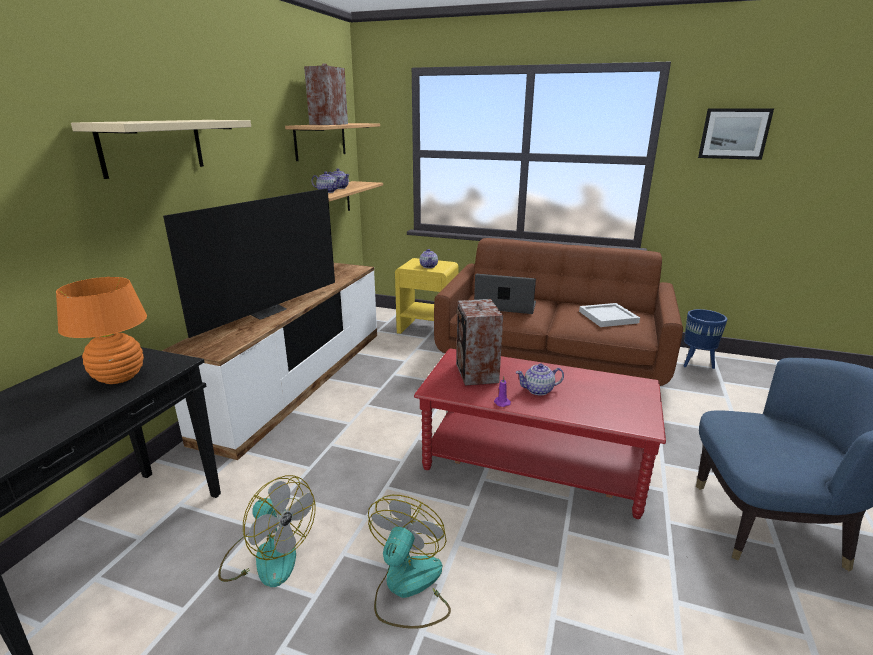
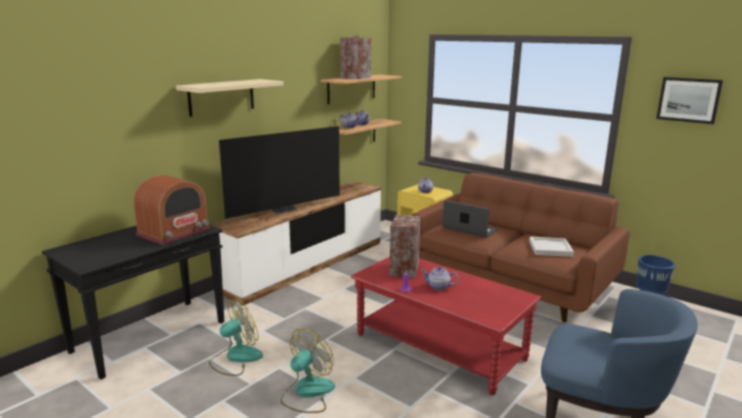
camera: 20 degrees right, 5 degrees down
(119, 377) = (174, 232): orange table lamp -> radio
(267, 555) = (236, 358): fan -> fan turned 90 degrees counterclockwise

